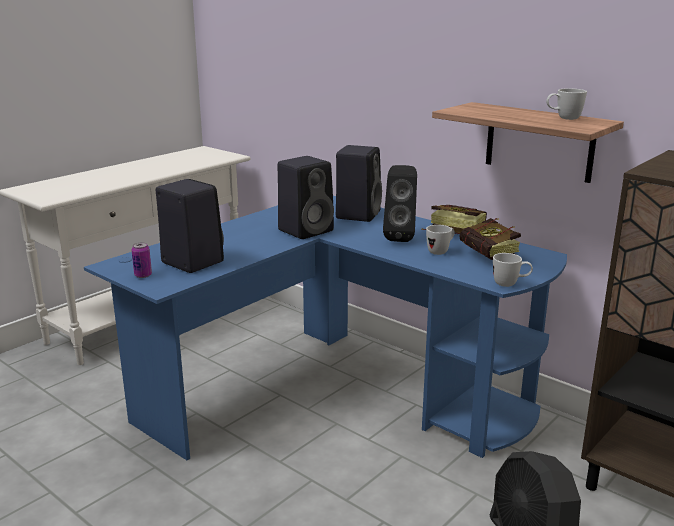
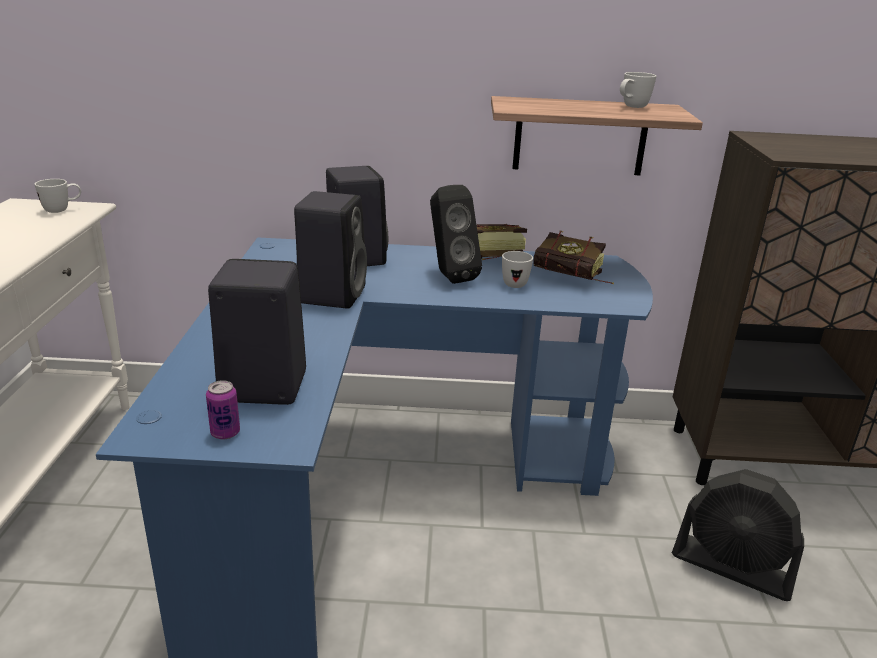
camera: 40 degrees left, 5 degrees up
(510, 284) = (634, 303): white mug -> white mug (62, 210)

